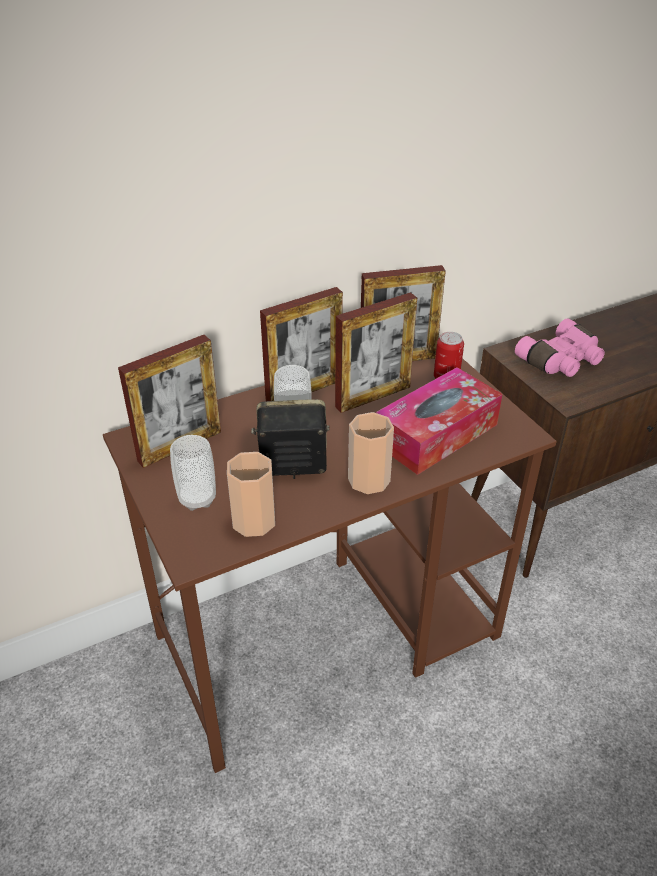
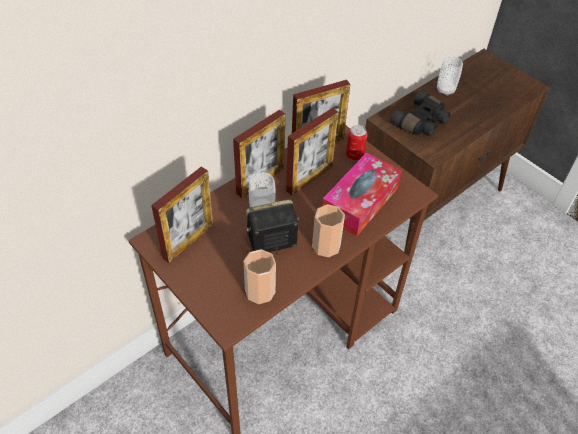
camera: 15 degrees left, 10 degrees up
(197, 498) = (216, 281): cup -> cup (445, 90)
(562, 361) = (421, 123): pink binoculars -> black binoculars

